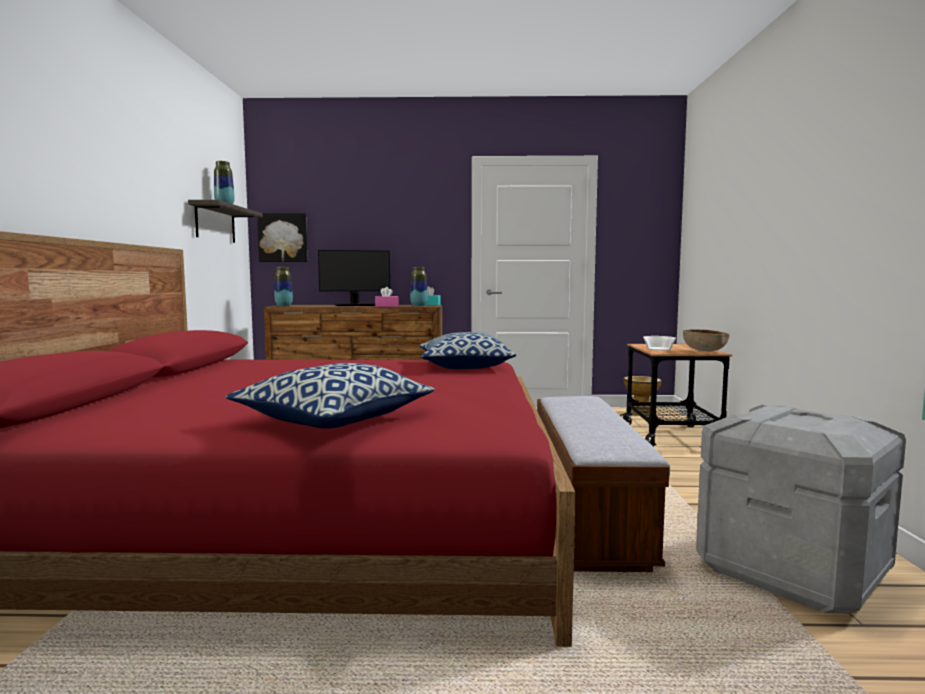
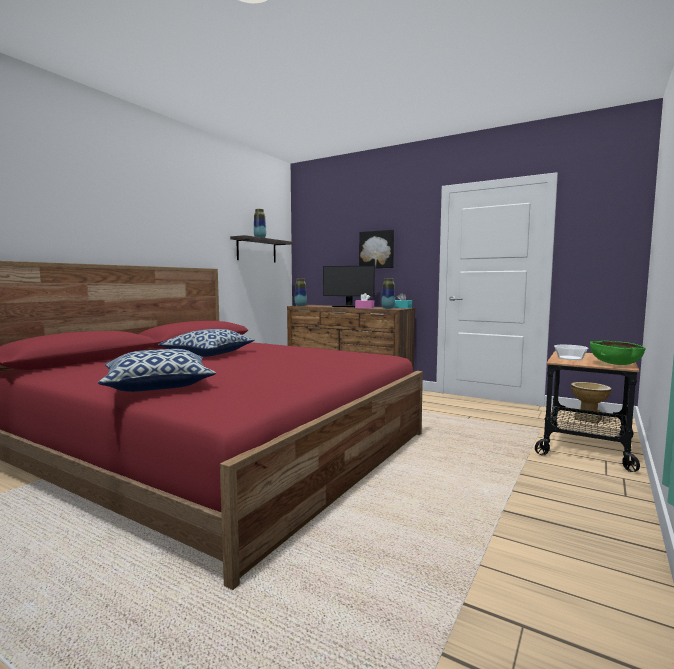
camera: 30 degrees right, 0 degrees up
(283, 238) = (310, 258): picture -> picture (377, 249)
(464, 366) = (352, 358): pillow -> pillow (208, 354)
(586, 514) = (397, 496): bench -> none
(704, 351) = (614, 364): brown bowl -> green bowl
(792, 571) = (515, 603): grey storage box -> none

